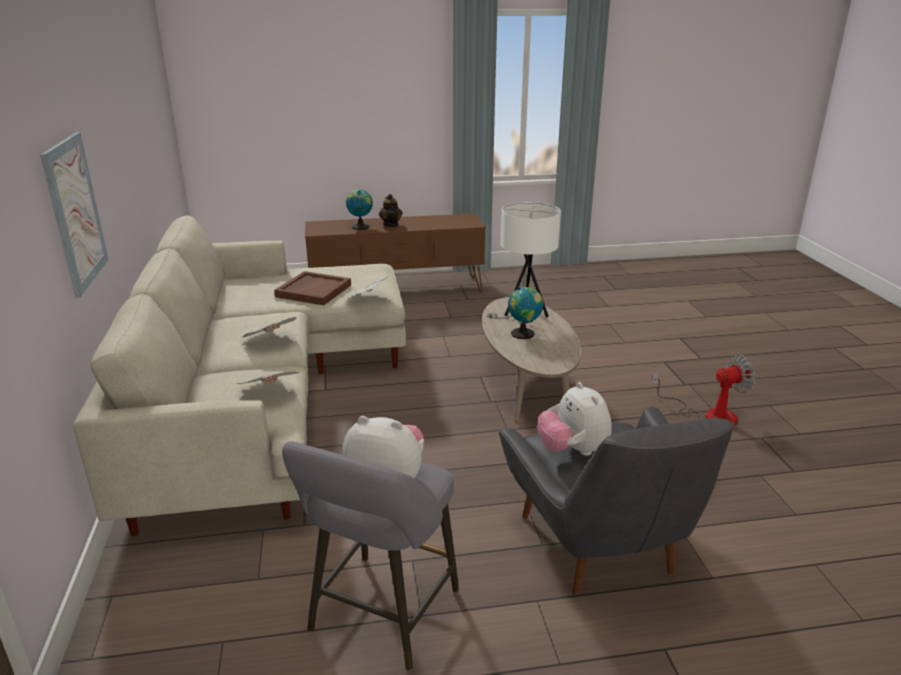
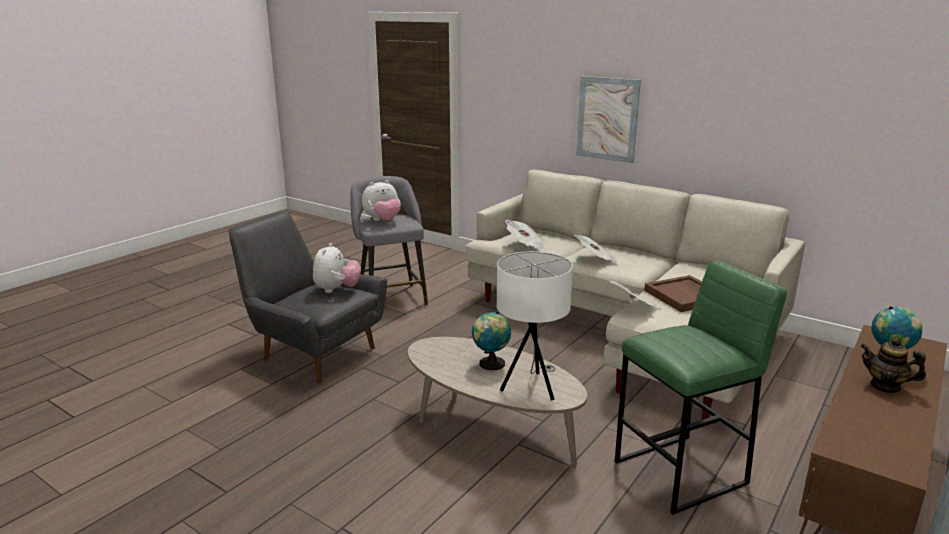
camera: 135 degrees right, 5 degrees down
(456, 325) = (682, 472): none -> green stool
(573, 450) = (337, 290): plush toy -> plush toy turned 75 degrees clockwise
(709, 414) = (292, 494): fan -> none

